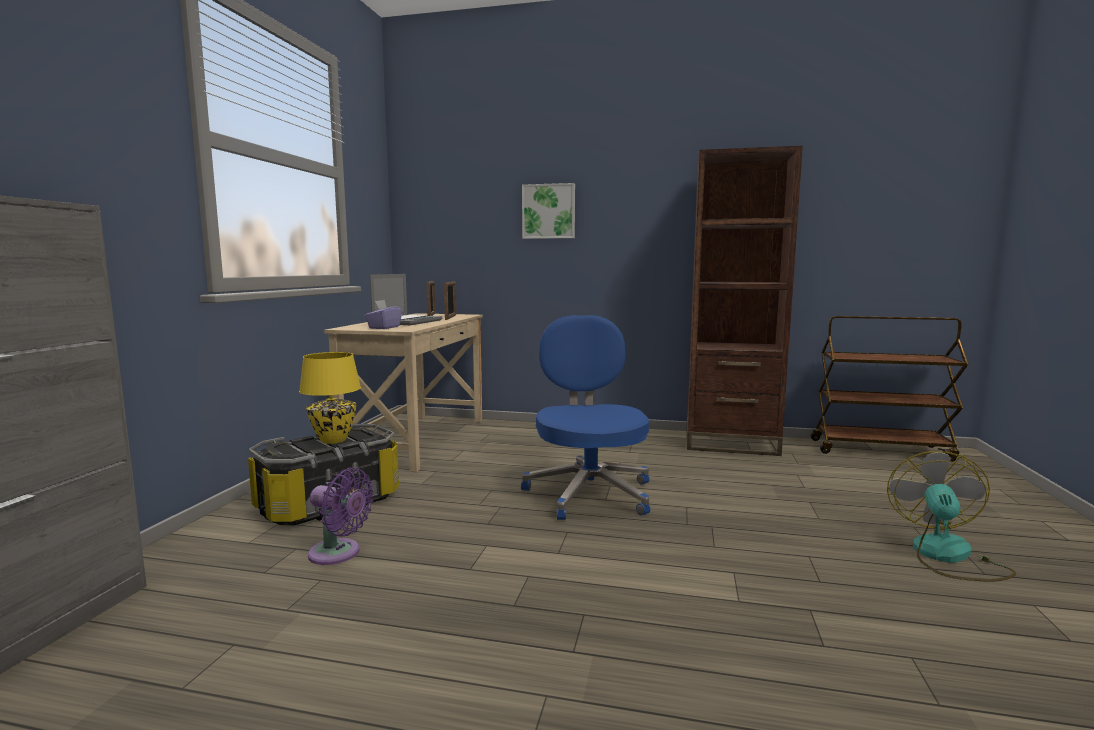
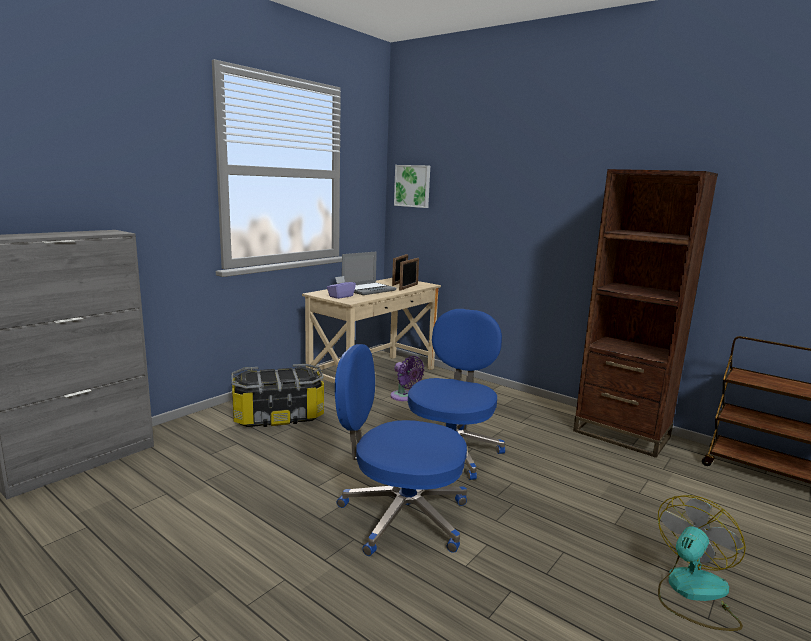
camera: 25 degrees right, 5 degrees up
(333, 440) = (283, 375): yellow table lamp -> none
(338, 554) = (255, 453): purple fan -> purple fan (404, 397)
(549, 211) = (498, 206): picture -> picture (413, 186)
(610, 572) = (401, 516): none -> blue office chair

